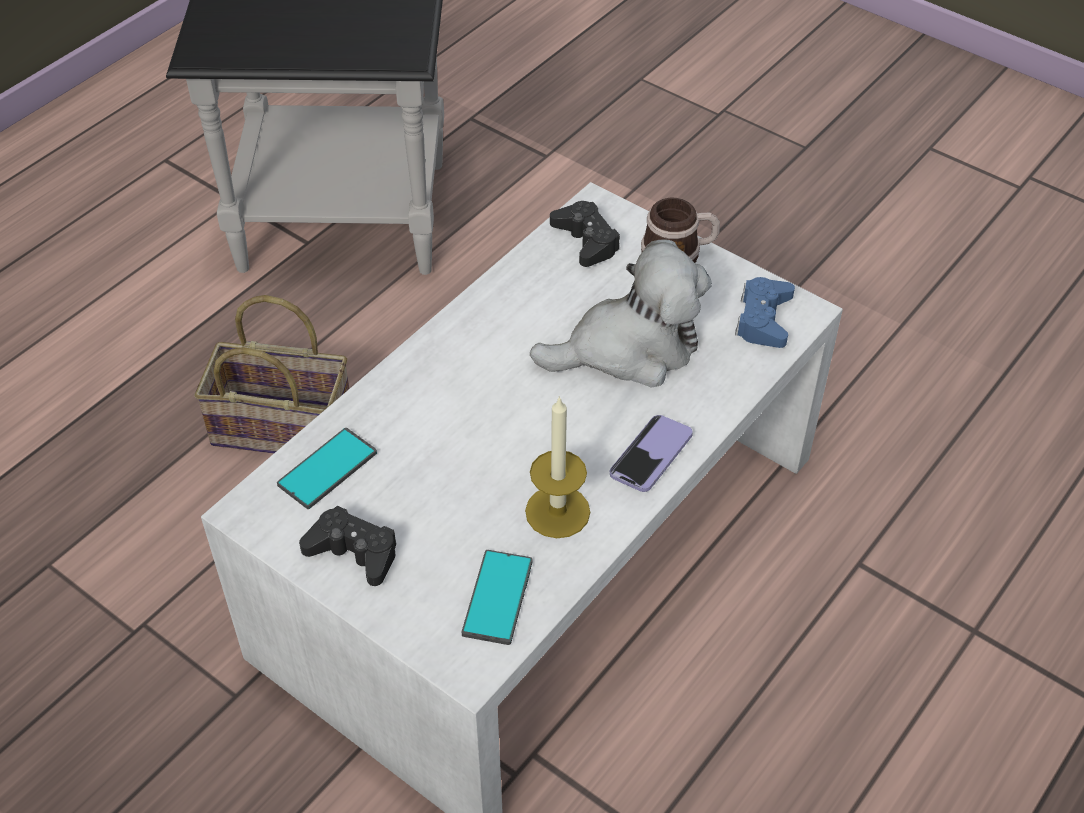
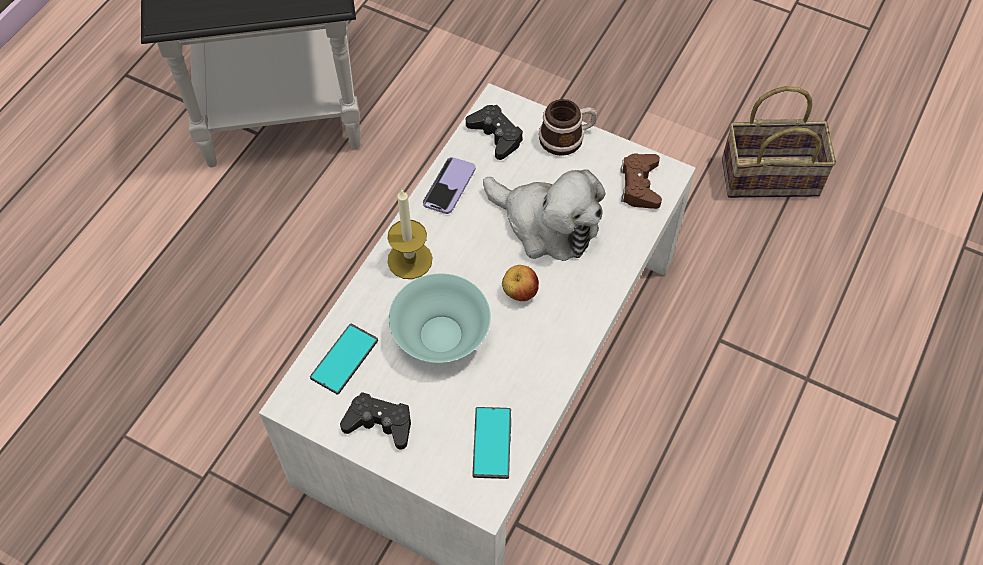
camera: 10 degrees left, 10 degrees up
(286, 426) = (278, 293): basket -> basket (772, 175)
(460, 457) = (441, 334): none -> turquoise bowl
(557, 511) = (520, 367): candle -> candle (410, 260)
(576, 423) = (519, 293): none -> apple
(629, 349) = (546, 225): plush toy -> plush toy turned 60 degrees clockwise
(651, 455) = (579, 311): phone -> phone (449, 187)
(763, 319) = (639, 185): blue game controller -> brown game controller

